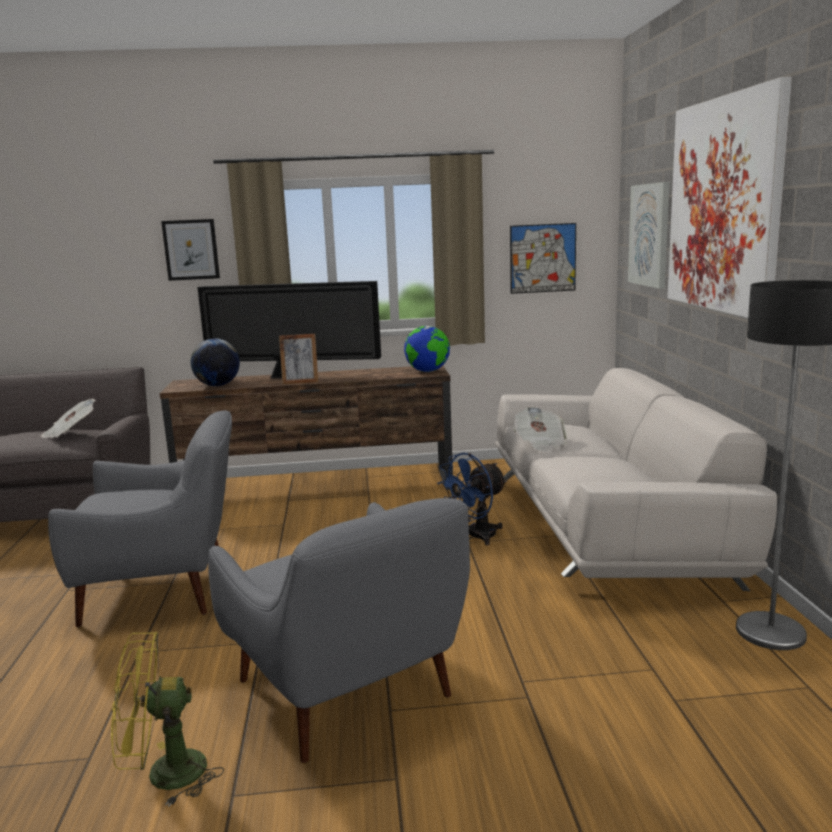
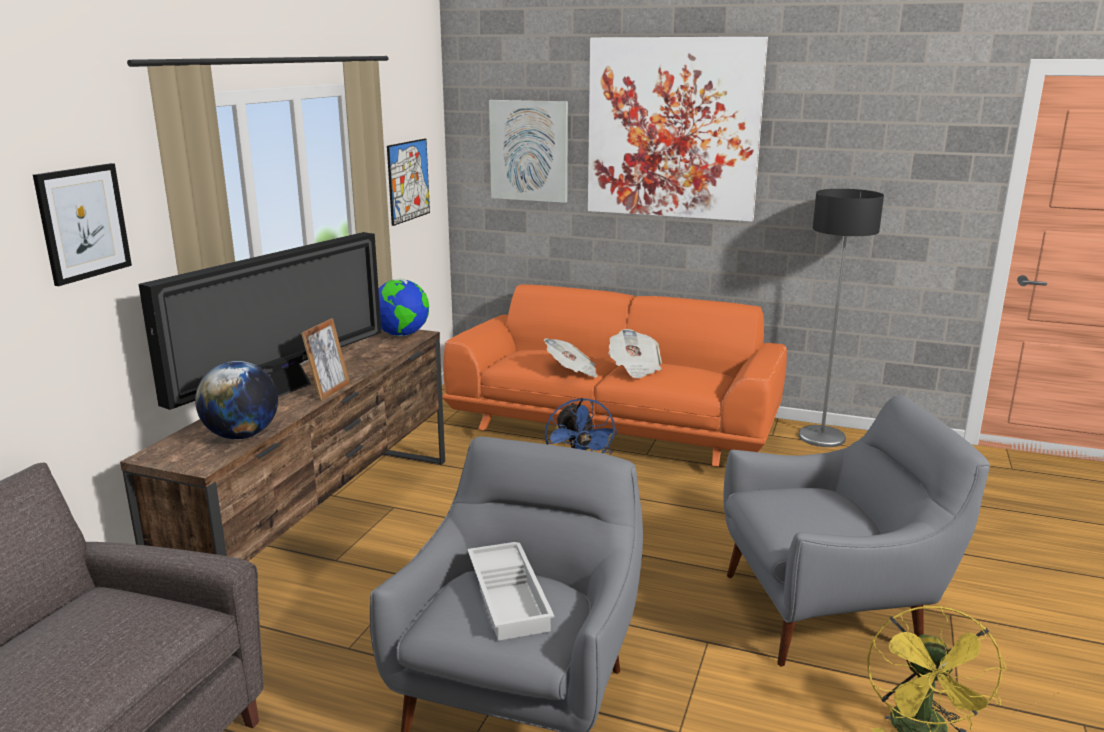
camera: 65 degrees left, 5 degrees up
(70, 433) = (111, 617): newspaper -> newspaper (634, 368)
(132, 501) = (510, 596): none -> white tray
(607, 526) = (616, 428): white sofa -> orange sofa

